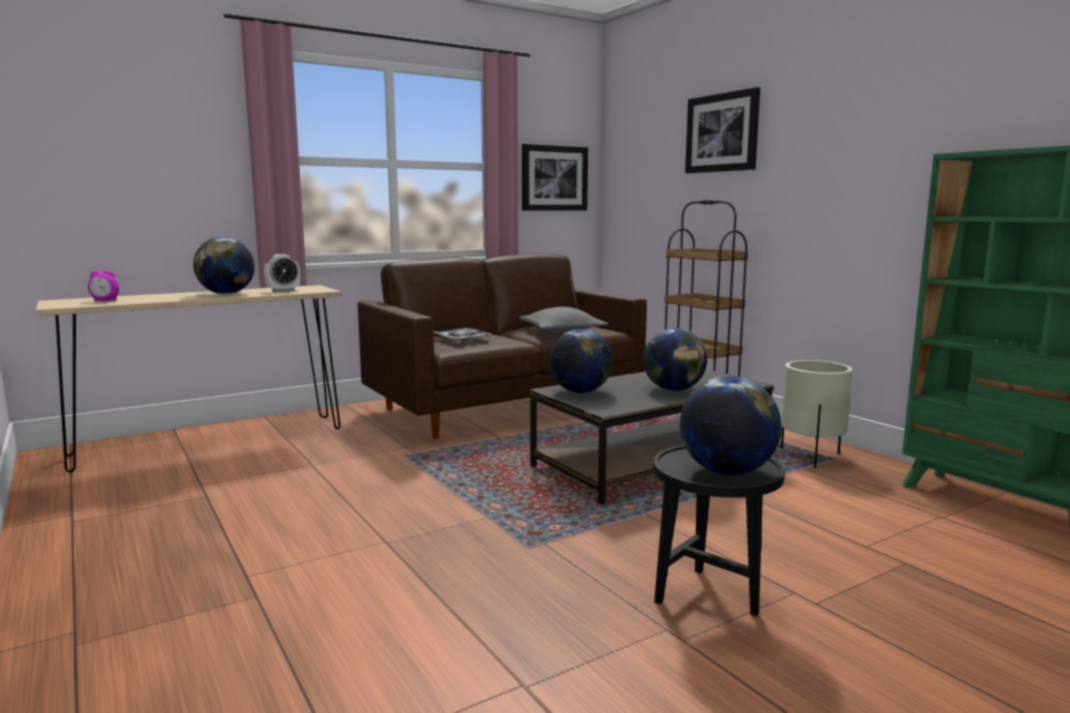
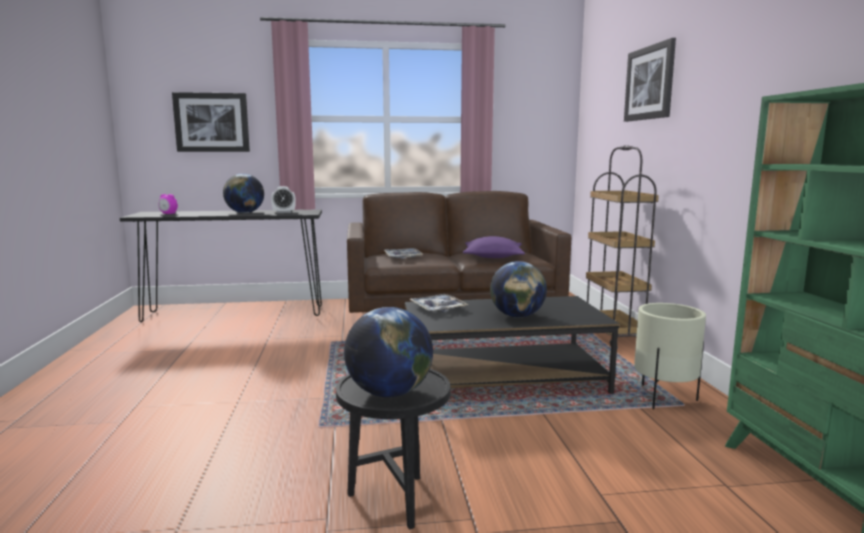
camera: 25 degrees right, 0 degrees up
(211, 441) = (234, 313): beige console table -> black console table
(554, 178) = (531, 128): picture -> picture (212, 122)
(562, 331) = (493, 257): grey pillow -> purple pillow
(580, 392) = (438, 308): globe -> tray

